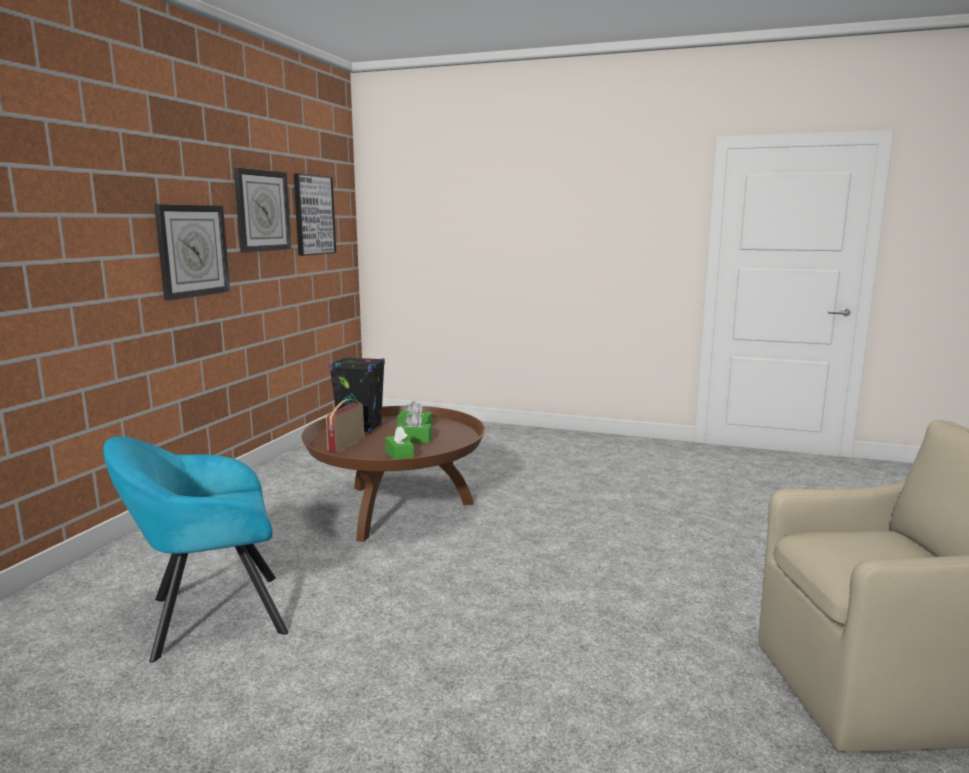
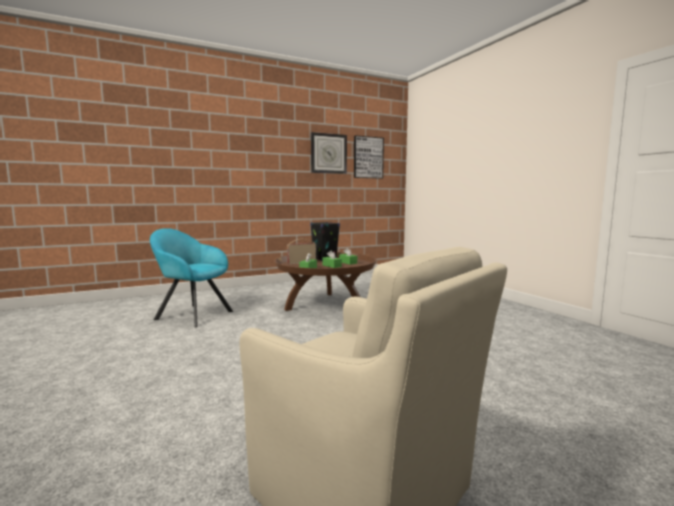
camera: 45 degrees right, 5 degrees down
(192, 251) = (280, 169): wall clock -> none

